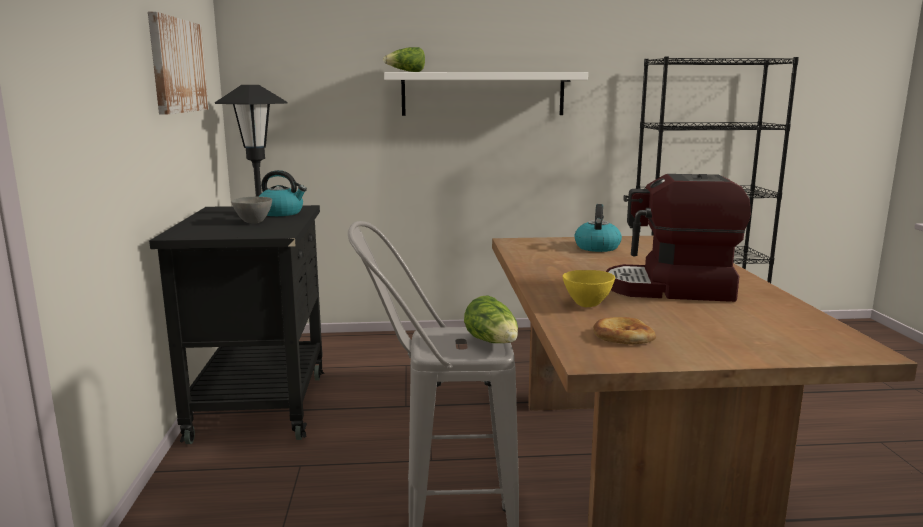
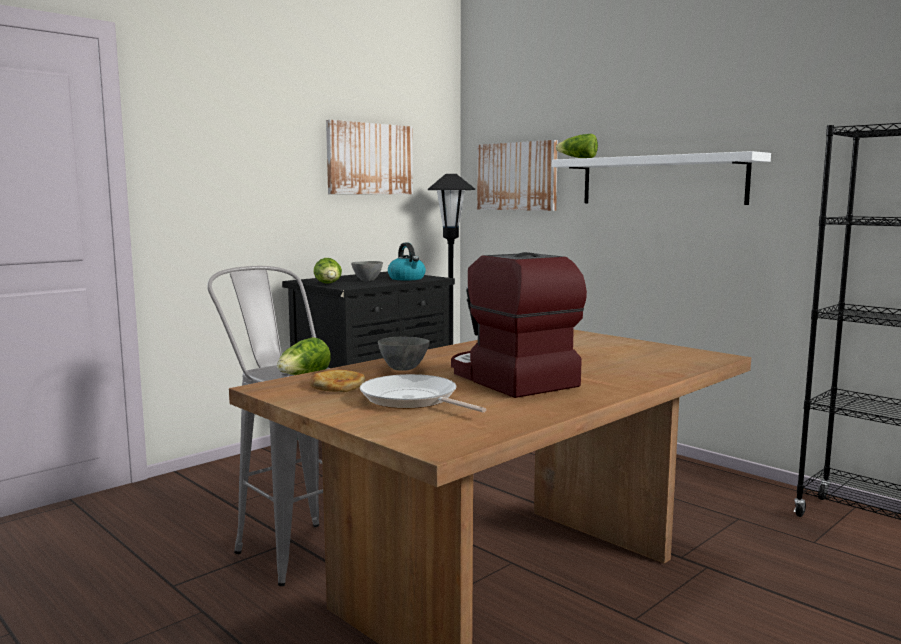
camera: 50 degrees right, 5 degrees down
(238, 234) = (329, 284): none -> lettuce
(311, 87) = (517, 176): none -> picture
(587, 304) = (404, 369): yellow bowl -> grey bowl
(597, 247) = (602, 346): kettle -> none
(709, 326) = (412, 400): none -> frying pan

